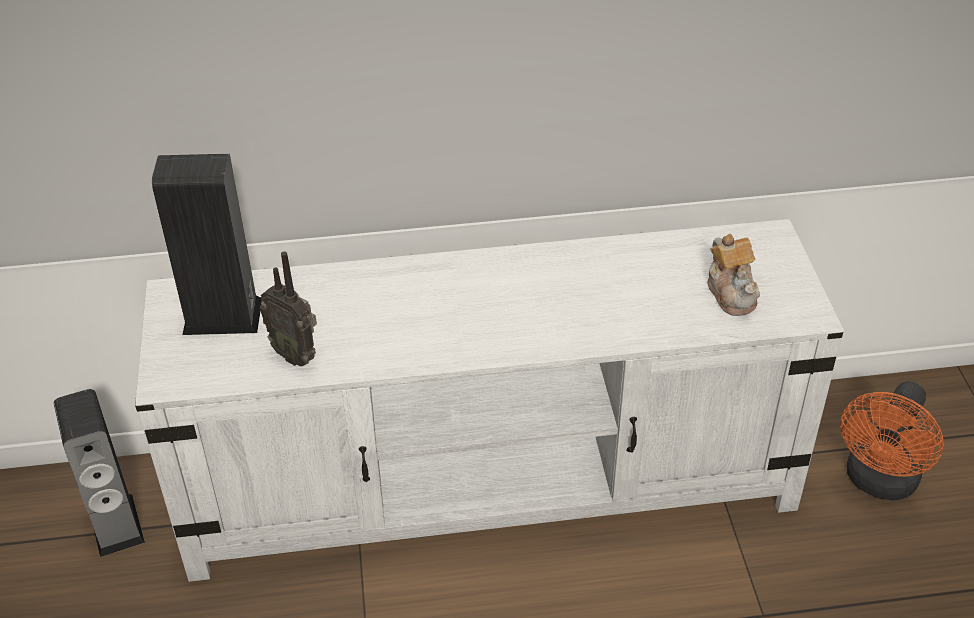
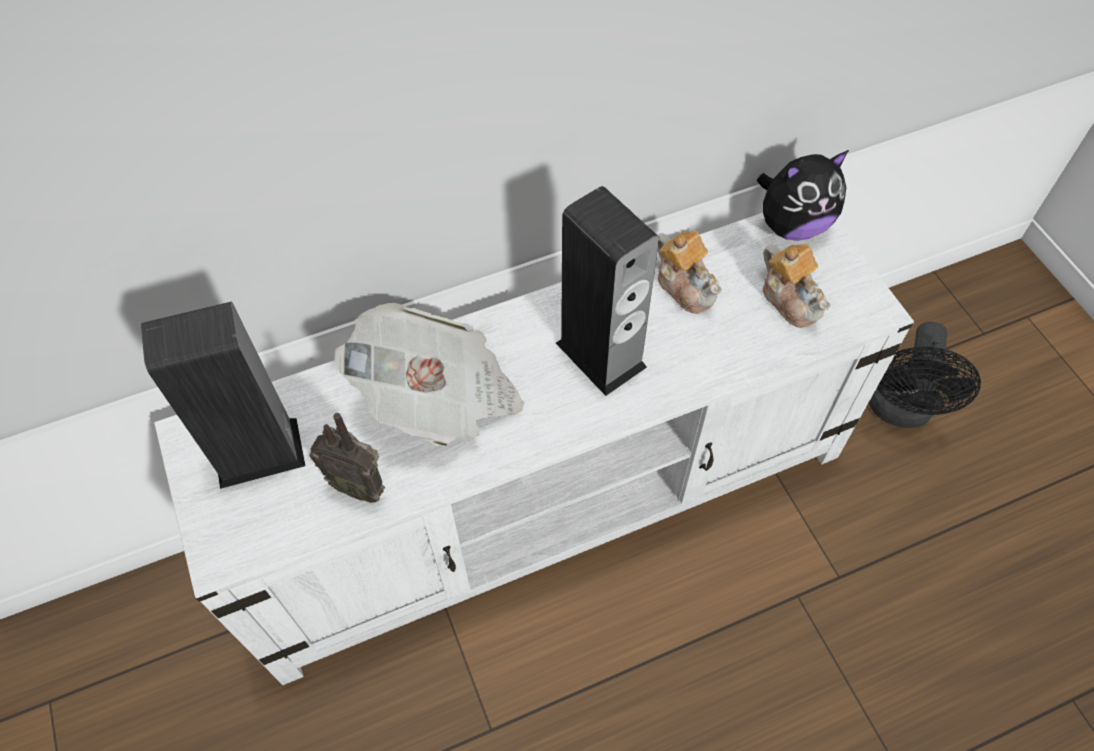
camera: 15 degrees left, 15 degrees up
(116, 525) = (186, 639): speaker -> speaker (600, 355)
(387, 306) = (439, 397): none -> newspaper
(637, 266) = (686, 286): none -> teapot
(756, 238) = (792, 225): none -> plush toy
(879, 482) = (900, 410): orange fan -> black fan

